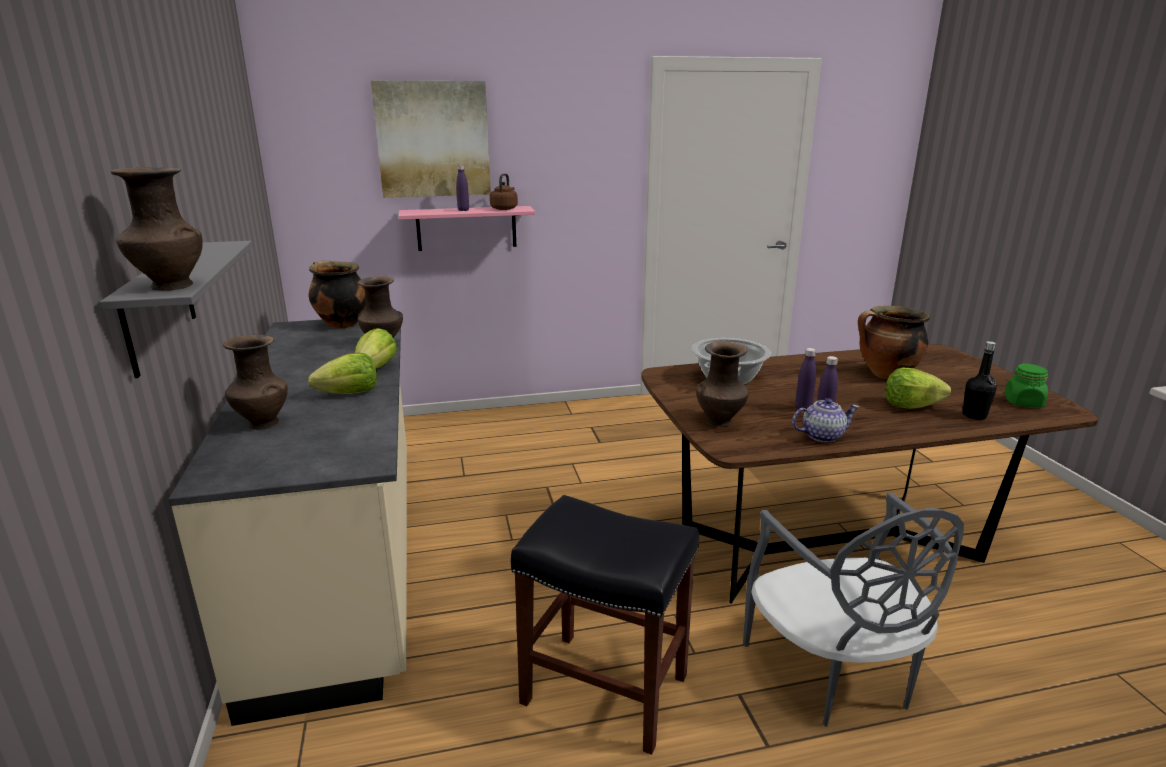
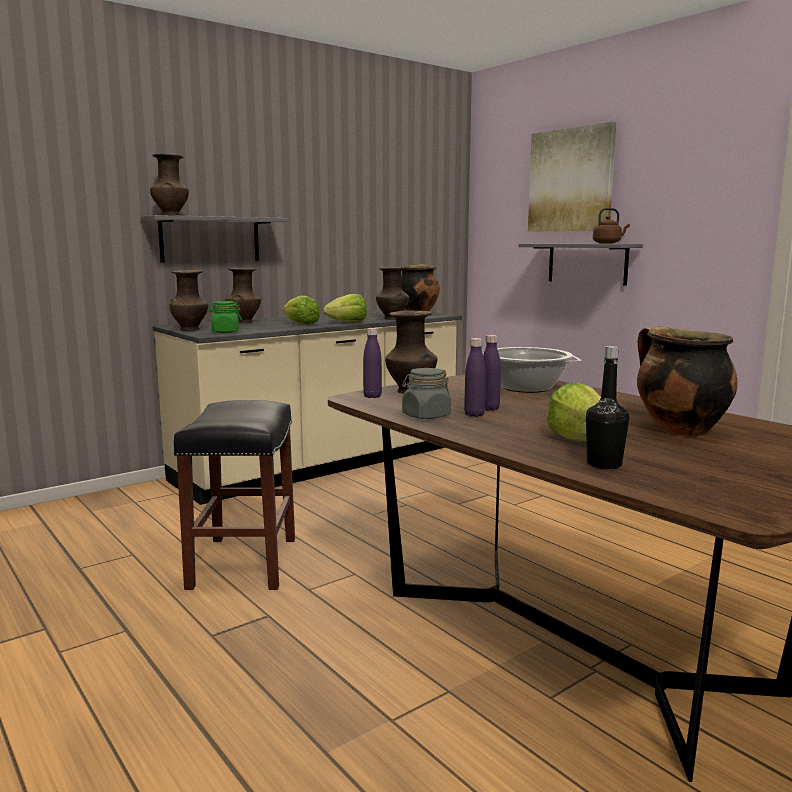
camera: 65 degrees right, 10 degrees down
(289, 470) = (190, 329): none -> brown vase
(463, 210) = (574, 243): purple bottle -> purple bottle (372, 396)
(466, 228) = (587, 263): pink shelf -> grey shelf
(822, 436) = (426, 416): teapot -> grey jar
(833, 674) = (325, 661): grey chair -> none
(1023, 402) = (727, 489): green jar -> green jar (225, 332)

